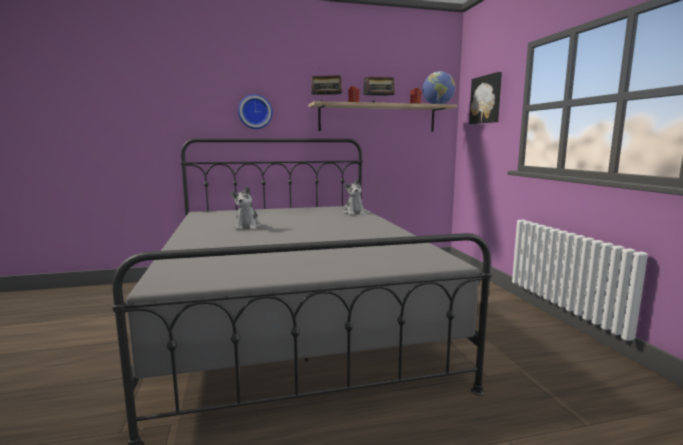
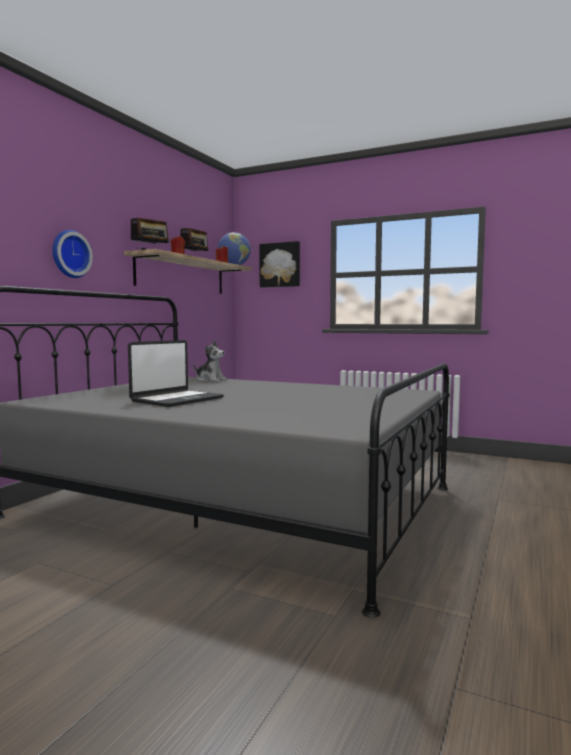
camera: 50 degrees left, 5 degrees down
(247, 227) = (177, 400): plush toy -> laptop

